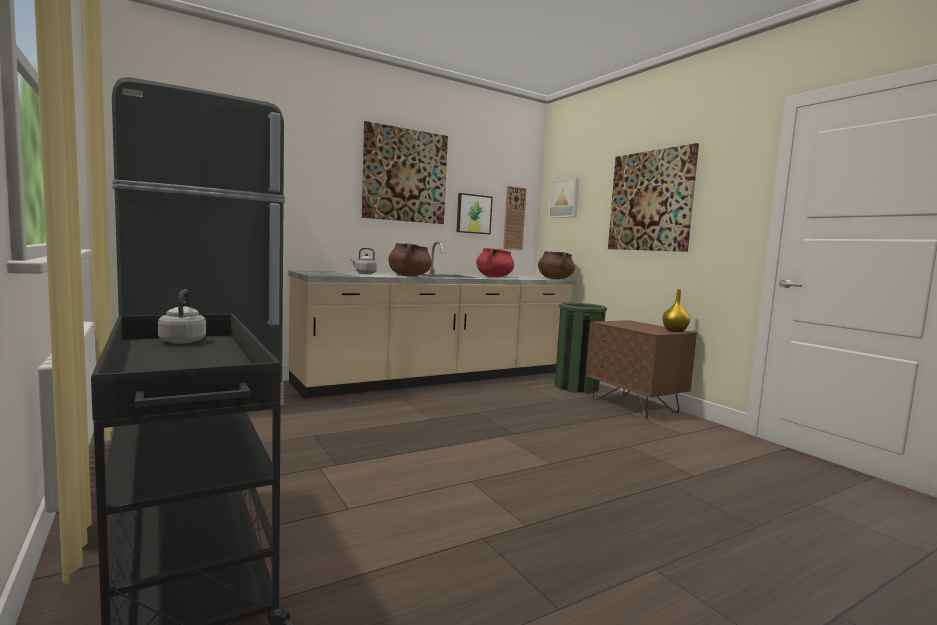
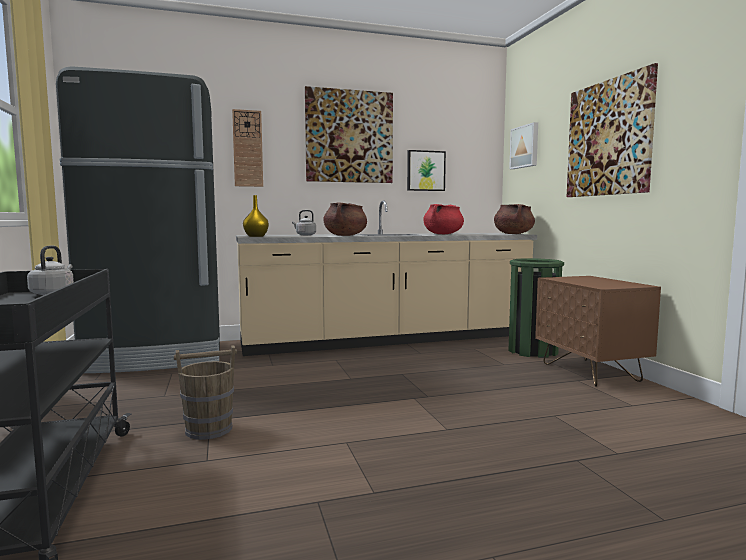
camera: 15 degrees right, 0 degrees up
(326, 478) = (208, 429): none -> brown bucket
(514, 218) = (472, 172): wall clock -> wall clock (247, 148)
(674, 331) = (632, 285): yellow vase -> yellow vase (255, 236)

